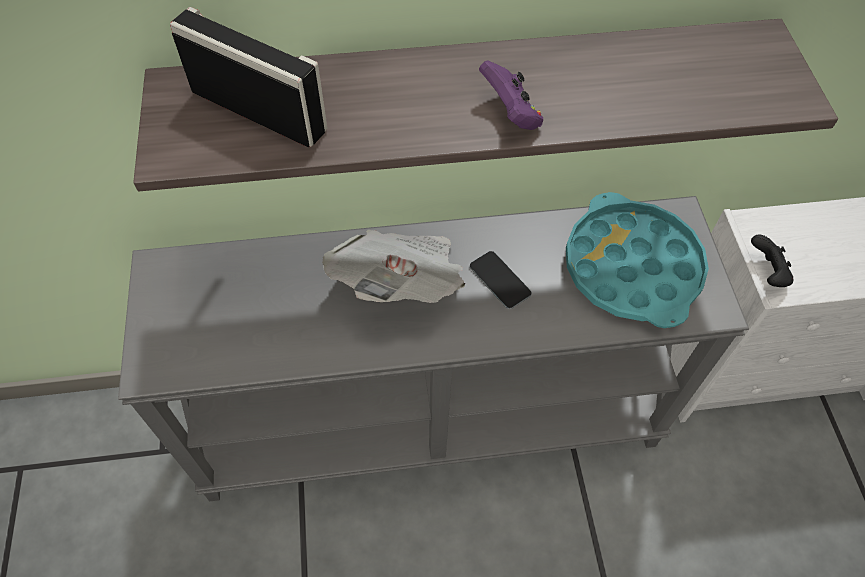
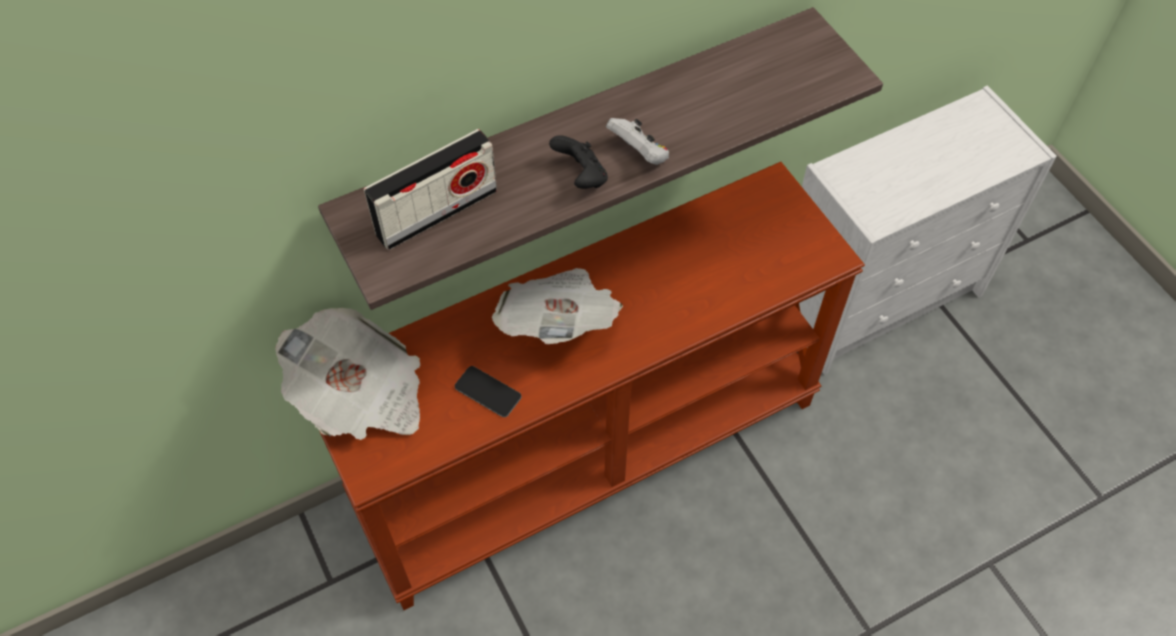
camera: 20 degrees left, 0 degrees up
(180, 291) = (361, 396): none -> newspaper
(259, 110) = (437, 212): radio -> radio turned 135 degrees clockwise
(430, 414) = (587, 450): grey console table -> brown console table
(500, 280) = (643, 291): phone -> phone (488, 392)
(511, 114) = (639, 154): purple game controller -> white game controller
(631, 268) = (751, 243): turquoise tray -> none
(766, 273) = (862, 211): black game controller -> black game controller (581, 177)

